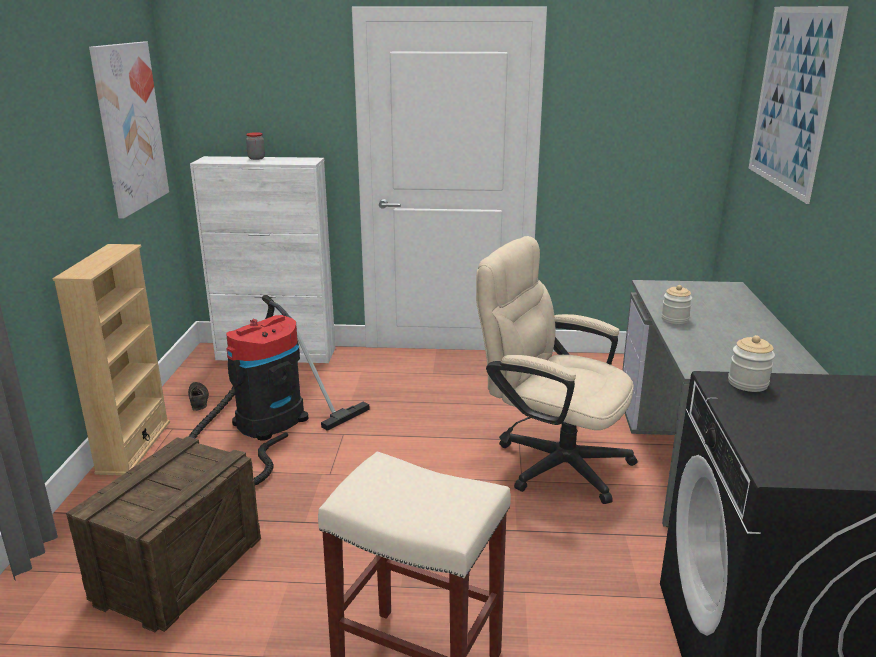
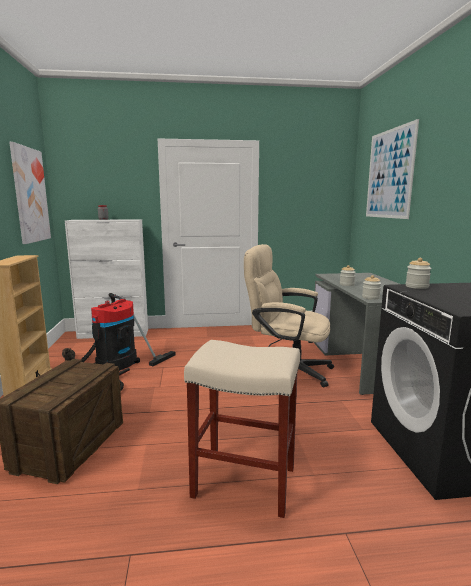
camera: 10 degrees left, 10 degrees down
(698, 363) = (370, 297): none -> jar

